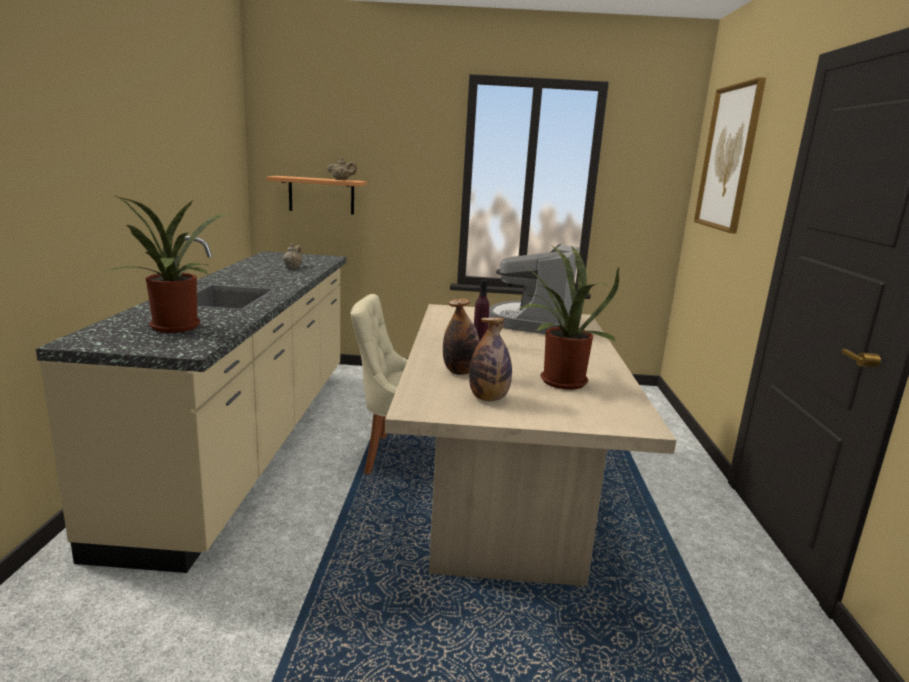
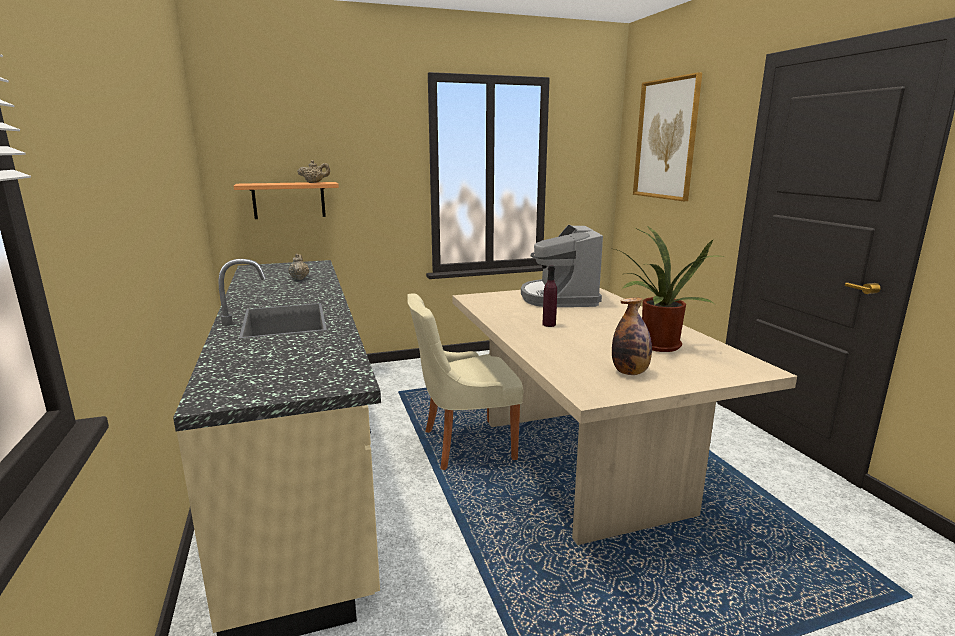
camera: 20 degrees left, 0 degrees up
(177, 328) = (295, 362): potted plant -> none
(460, 372) = (574, 353): bottle -> none

